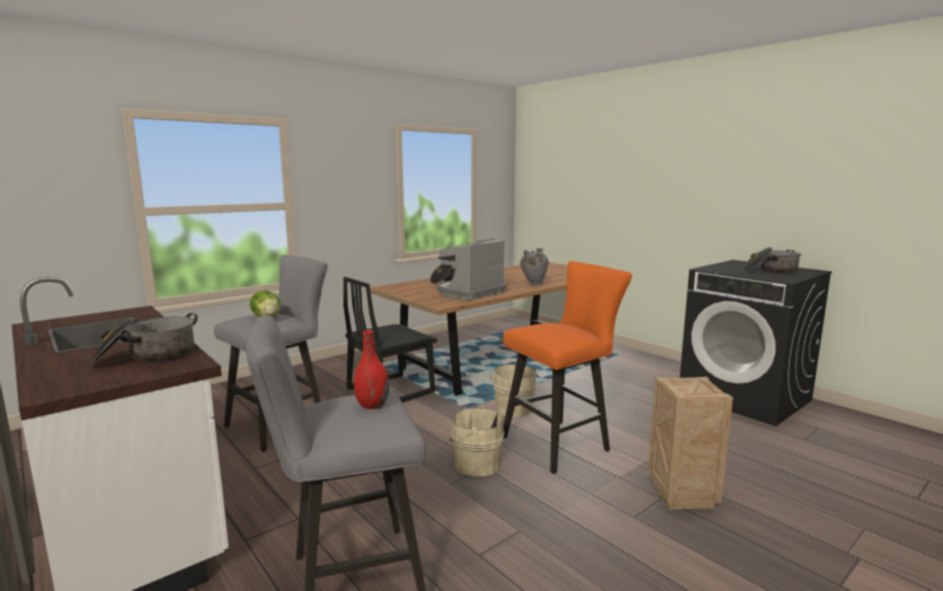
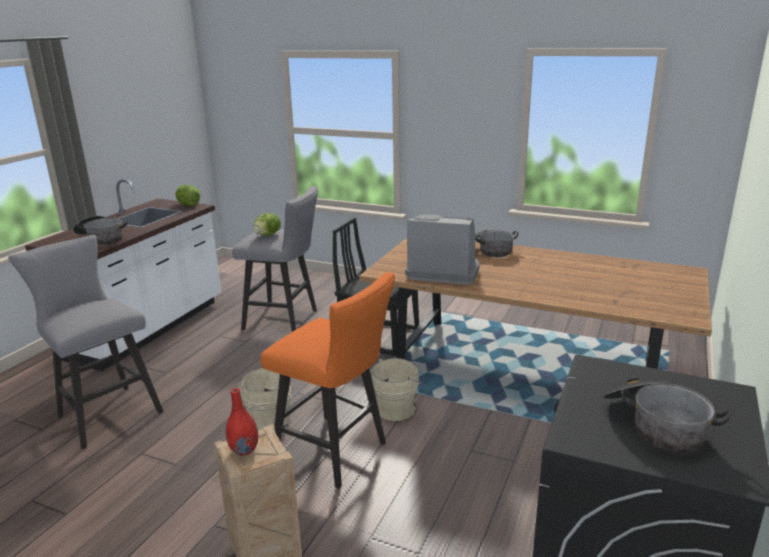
camera: 65 degrees right, 10 degrees up
(112, 313) = (188, 205): none -> lettuce
(372, 405) = (91, 313): red vase -> red vase (244, 450)
(533, 284) = (532, 290): grey vase -> none

